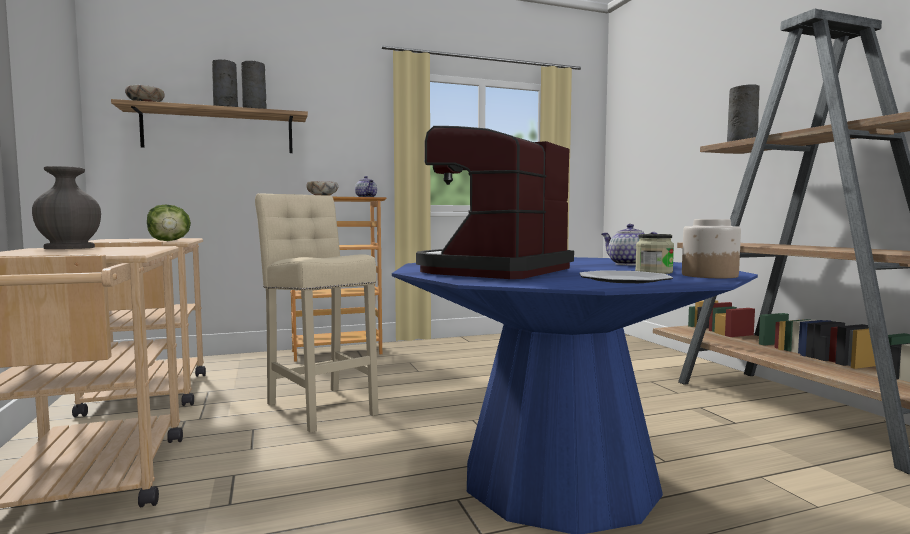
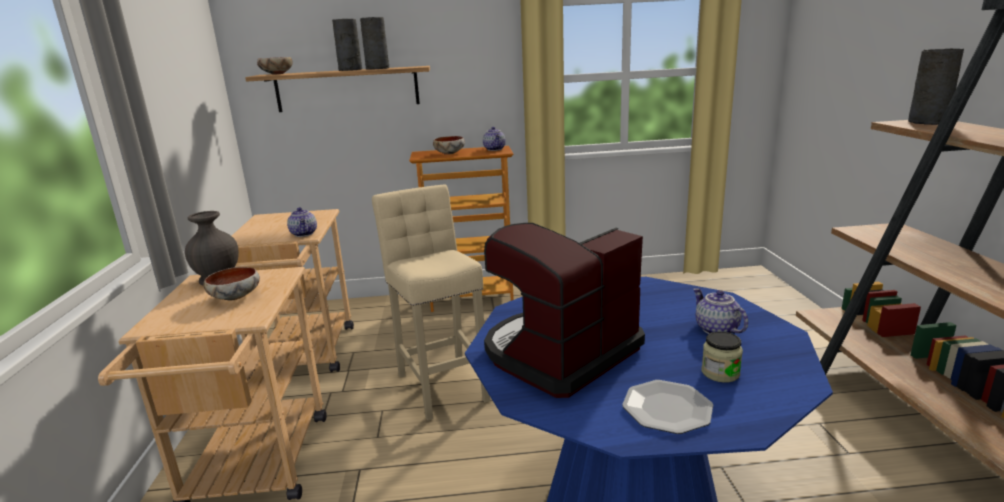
camera: 15 degrees right, 15 degrees up
(99, 250) = (236, 297): none -> bowl
(169, 241) = (304, 234): lettuce -> teapot
(708, 275) = (769, 396): jar -> none

